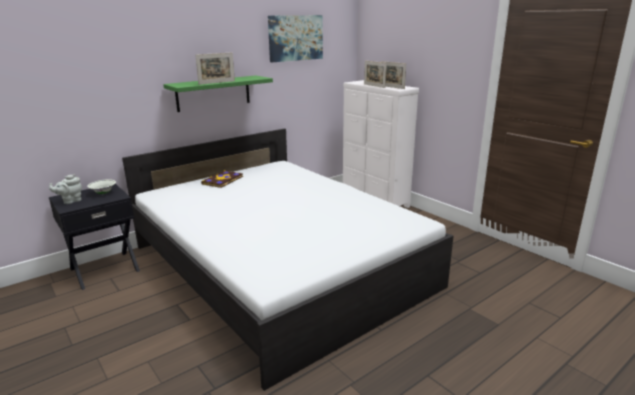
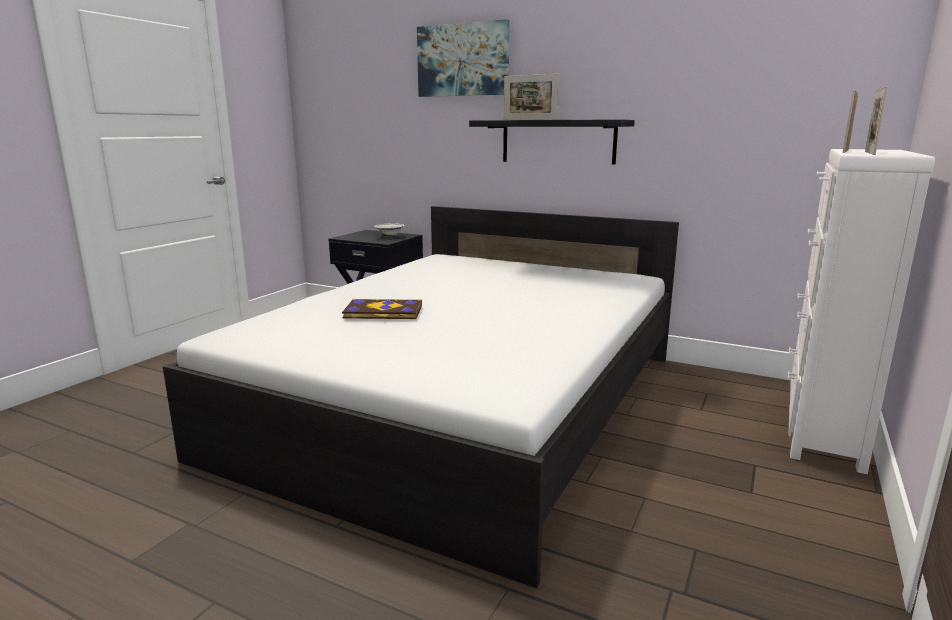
camera: 65 degrees right, 5 degrees down
(70, 201) = (360, 235): grey teapot -> none
(213, 93) = (558, 141): green shelf -> black shelf
(223, 180) = (518, 268): book -> book (383, 312)
(295, 38) = (732, 54): picture -> picture (463, 60)

